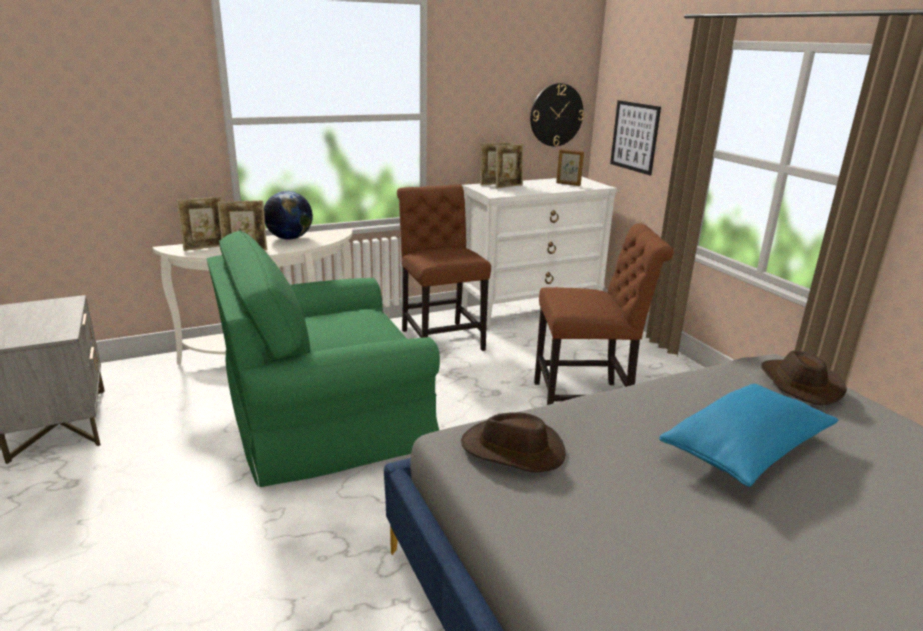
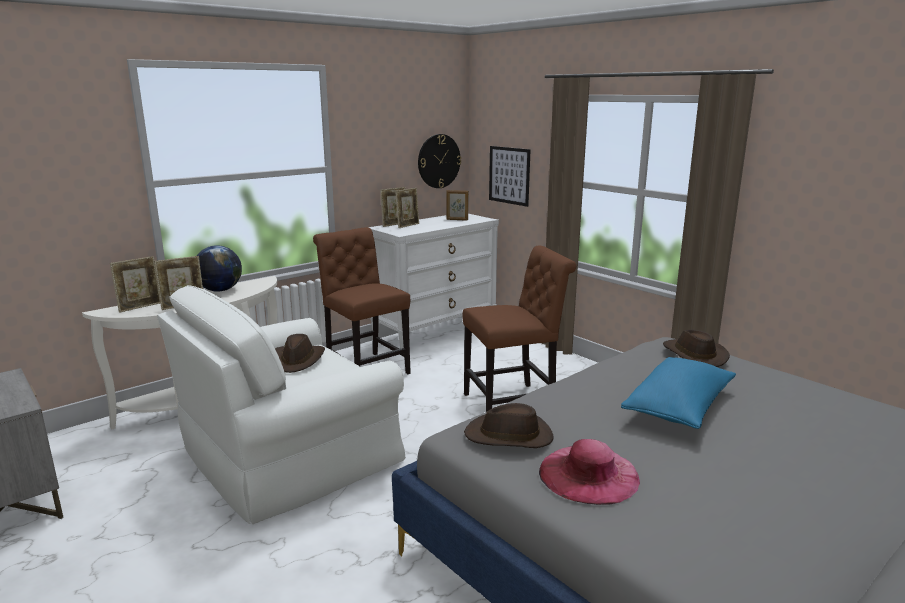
camera: 15 degrees left, 5 degrees down
(326, 419) = (289, 455): green armchair -> white armchair
(342, 322) = (297, 360): none -> brown hat
(583, 517) = (588, 474): none -> pink hat

